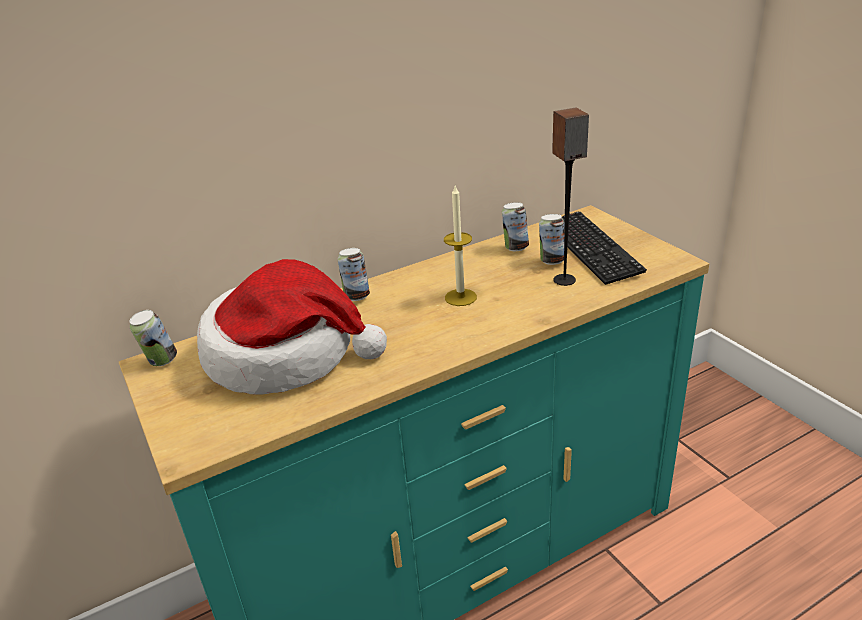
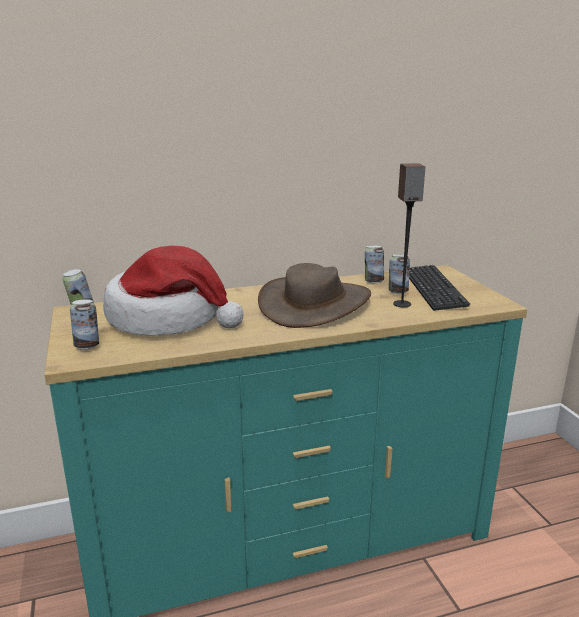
camera: 10 degrees right, 10 degrees down
(356, 296) = (238, 294): can -> can (87, 346)
(460, 297) = (315, 304): candle -> brown hat

